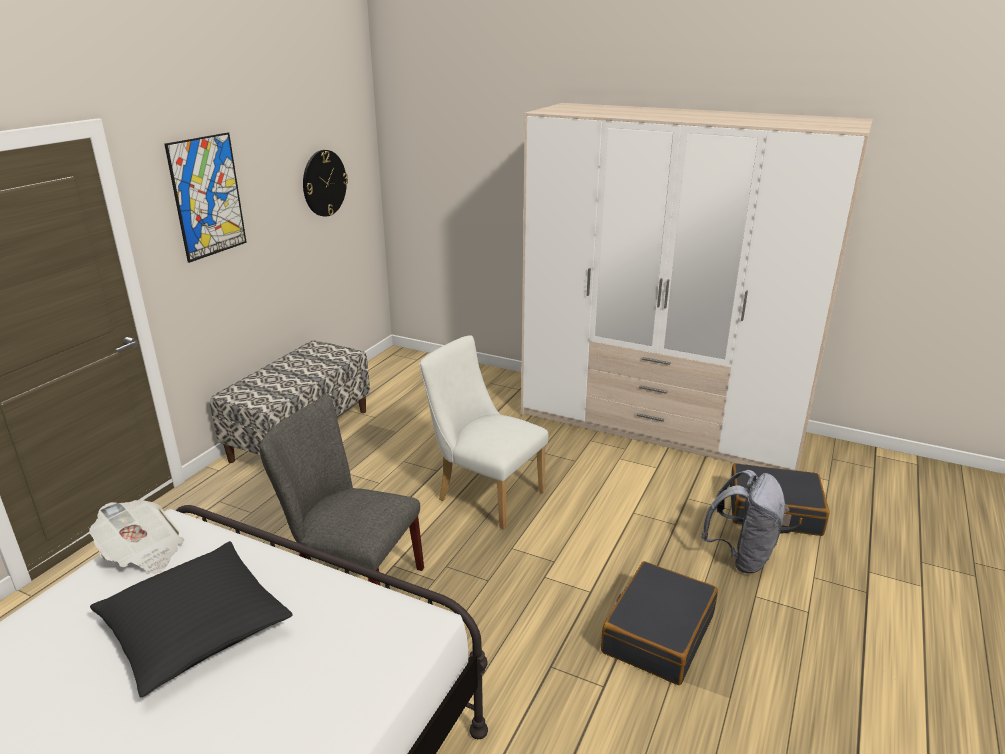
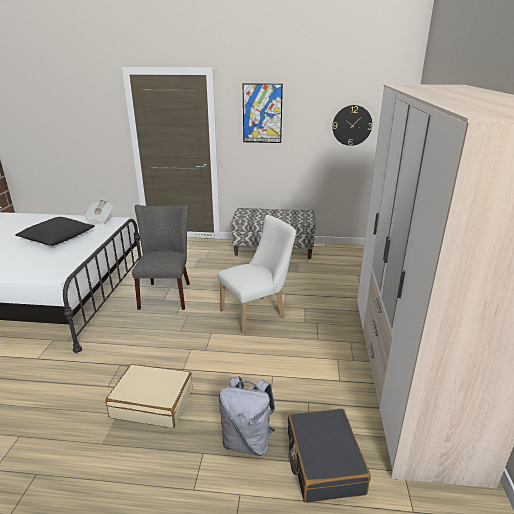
camera: 70 degrees right, 0 degrees up
(484, 494) = (257, 313): white chair -> white chair turned 45 degrees clockwise
(657, 633) = (153, 403): black suitcase -> beige suitcase

